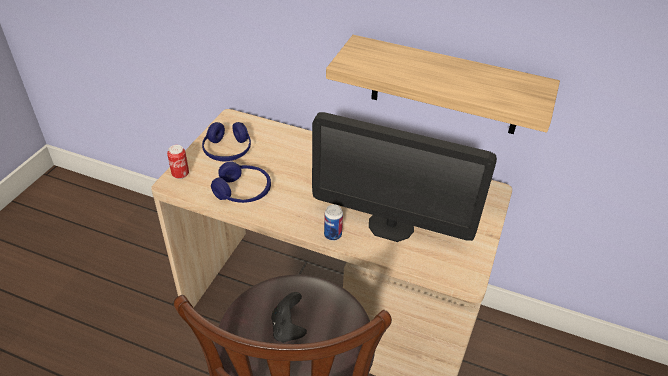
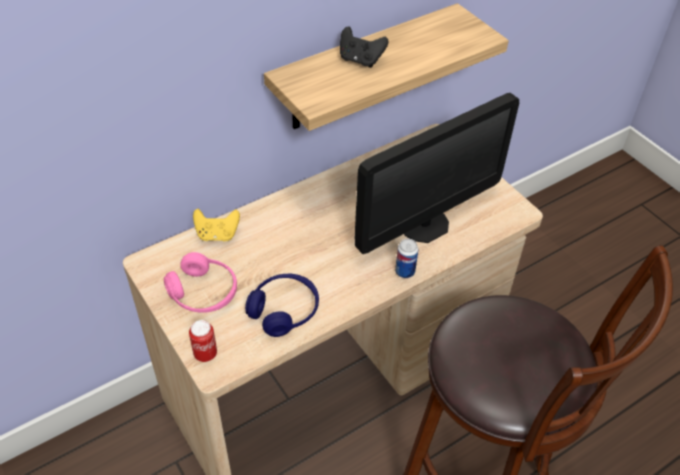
camera: 55 degrees left, 5 degrees up
(227, 150) = (203, 293): blue headphones -> pink headphones
(280, 133) = (217, 235): none -> yellow game controller
(288, 328) = (514, 356): black game controller -> black game controller (360, 60)

